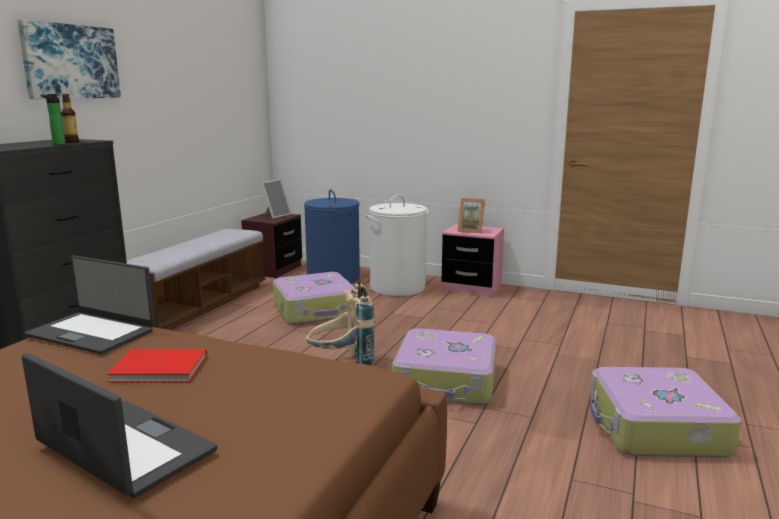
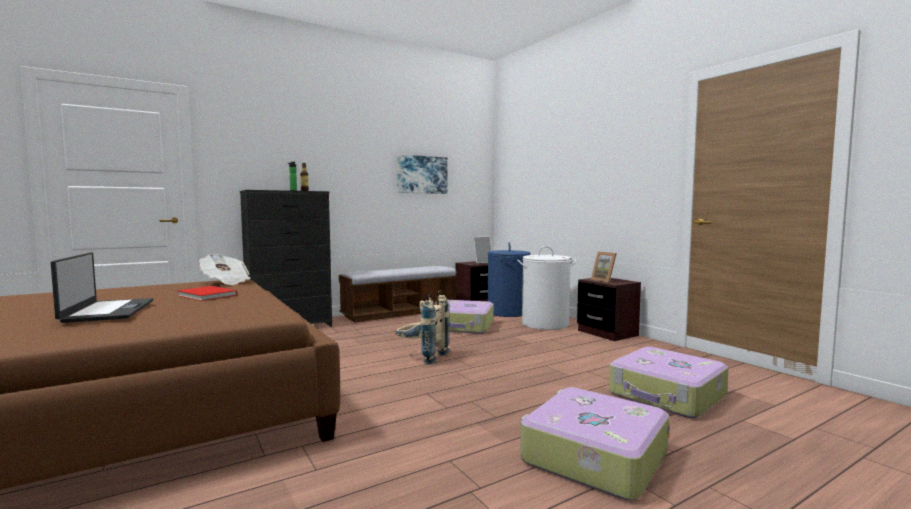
camera: 35 degrees right, 10 degrees down
(70, 62) = (329, 149): picture -> picture (422, 174)
(92, 332) = (225, 282): laptop -> newspaper
(446, 381) = (473, 380): suitcase -> suitcase (667, 395)
(471, 287) = (607, 333): pink nightstand -> brown nightstand

